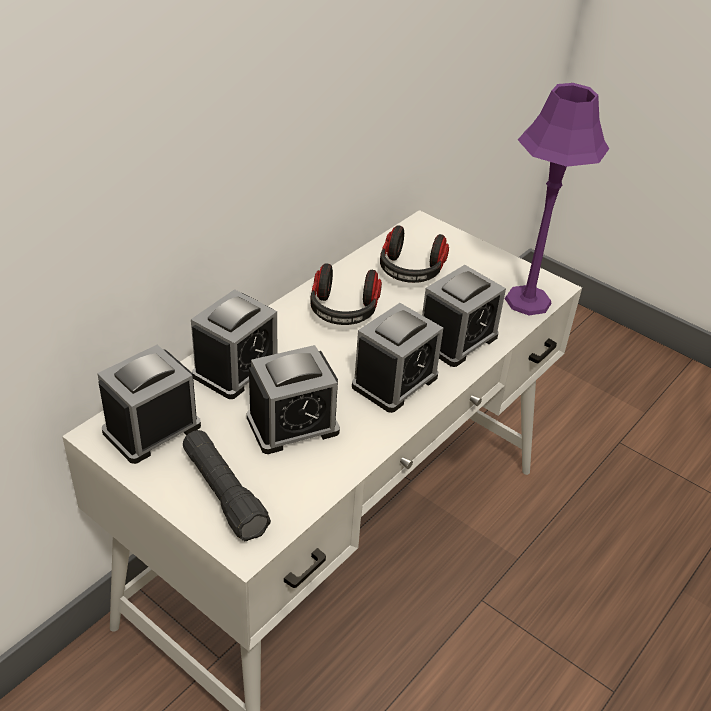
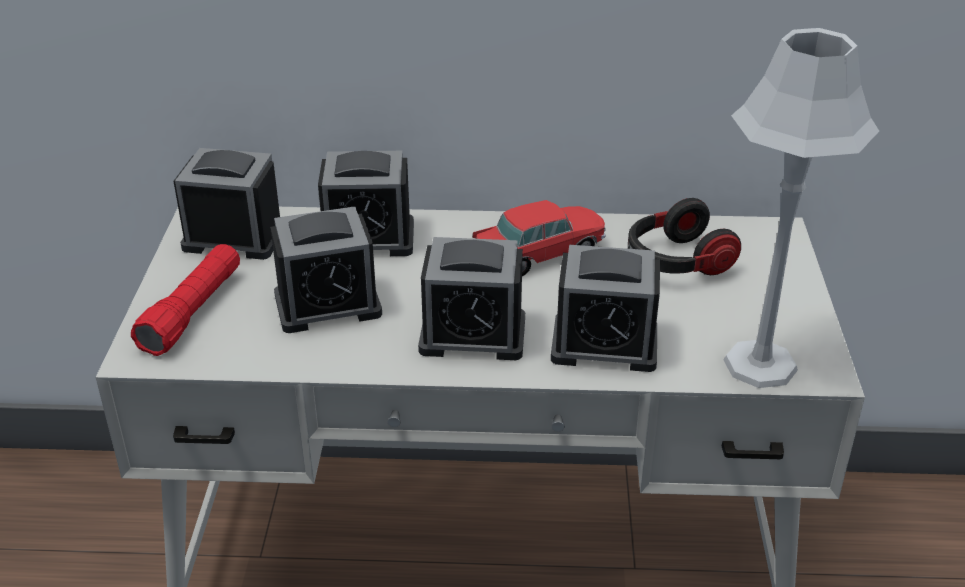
camera: 55 degrees right, 5 degrees down
(223, 494) = (193, 312): black flashlight -> red flashlight
(293, 425) = (328, 305): alarm clock -> alarm clock turned 45 degrees counterclockwise
(343, 311) = (540, 254): headphones -> toy car
(527, 300) = (760, 364): purple table lamp -> grey table lamp

